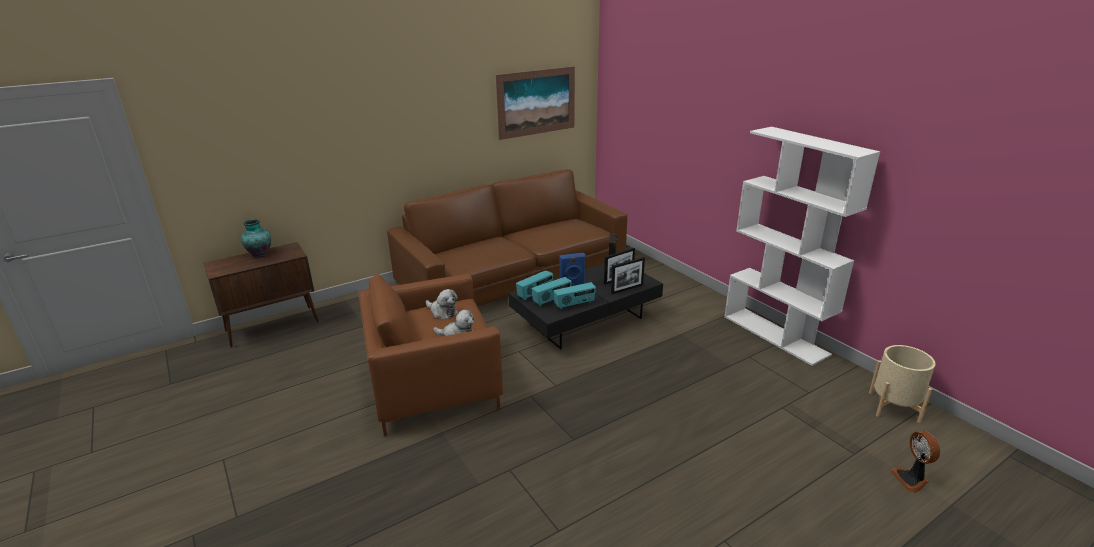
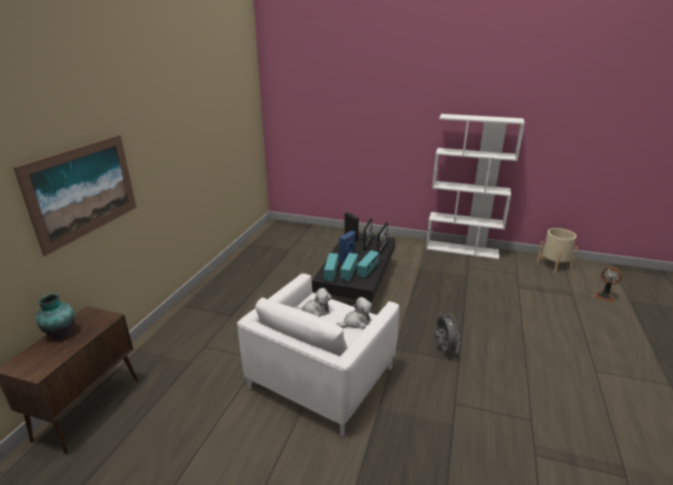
camera: 40 degrees left, 0 degrees up
(433, 384) = (321, 377): brown armchair -> white armchair
(513, 273) = (259, 270): brown sofa -> none
(536, 102) = (233, 121): picture -> picture (83, 190)
(576, 421) = (443, 349): none -> grey fan

